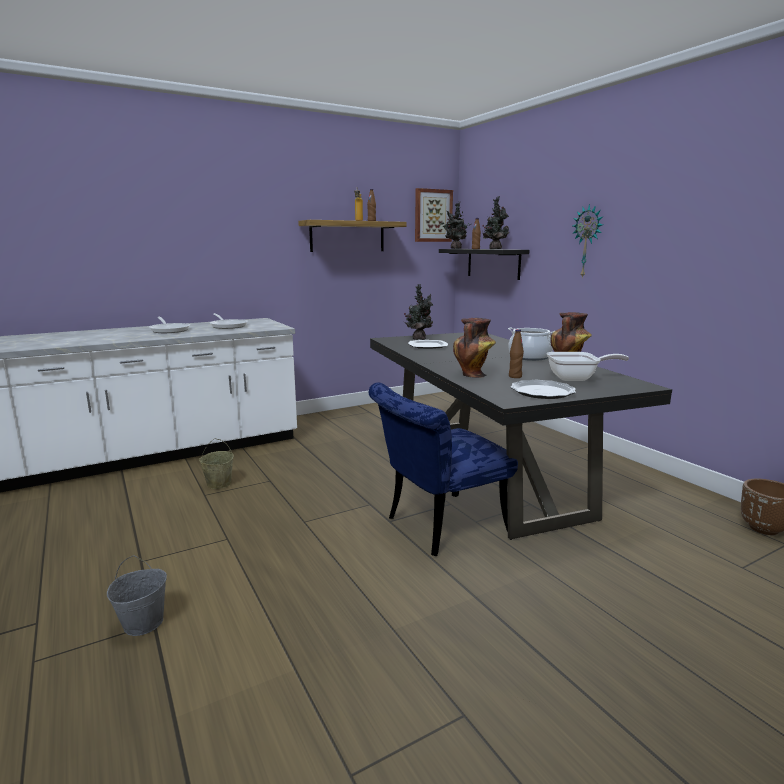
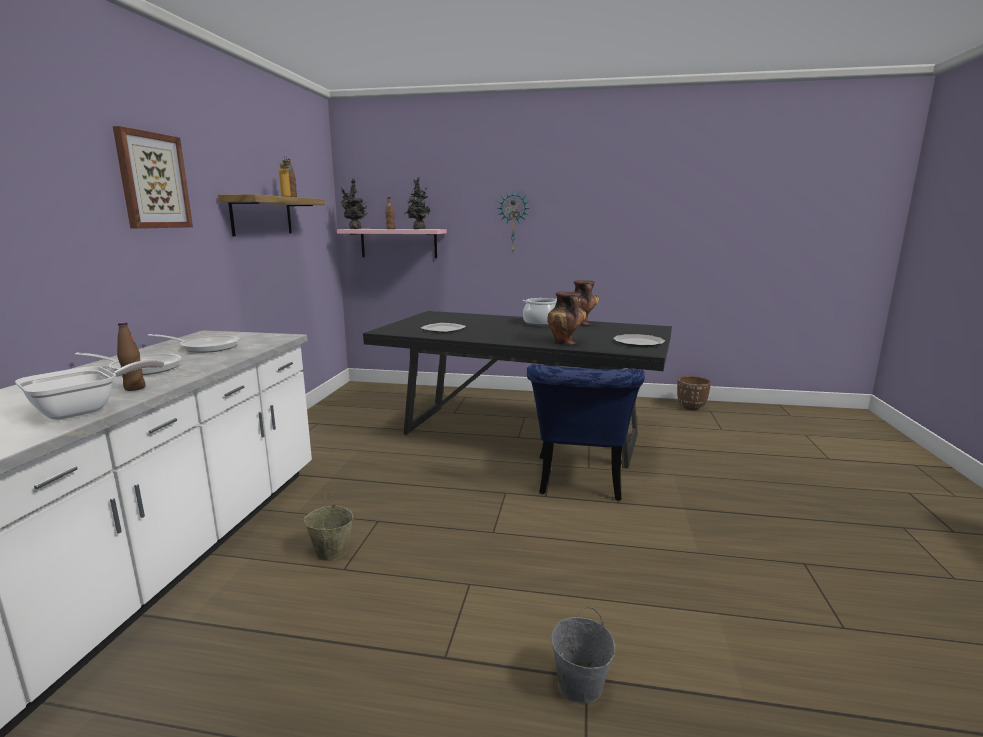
camera: 50 degrees left, 0 degrees up
(419, 339) = (410, 325): potted plant -> none
(432, 215) = (320, 192): picture -> picture (152, 181)
(493, 263) = (398, 243): black shelf -> pink shelf
(515, 376) = (589, 337): brown bottle -> brown bottle (134, 388)
(577, 378) = (618, 331): frying pan -> frying pan (85, 410)

